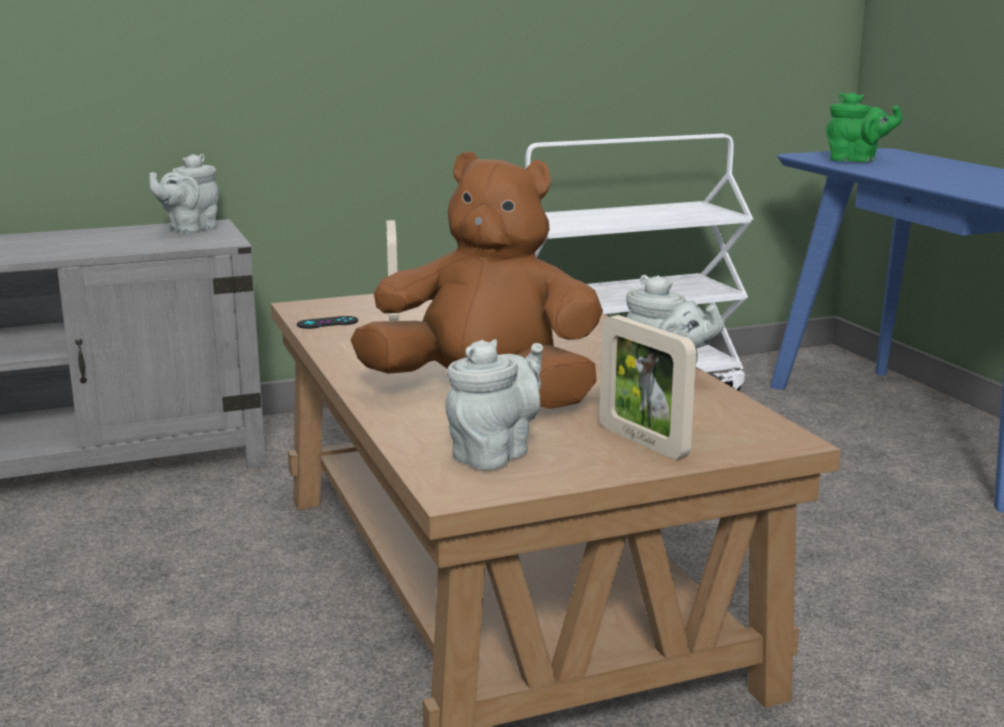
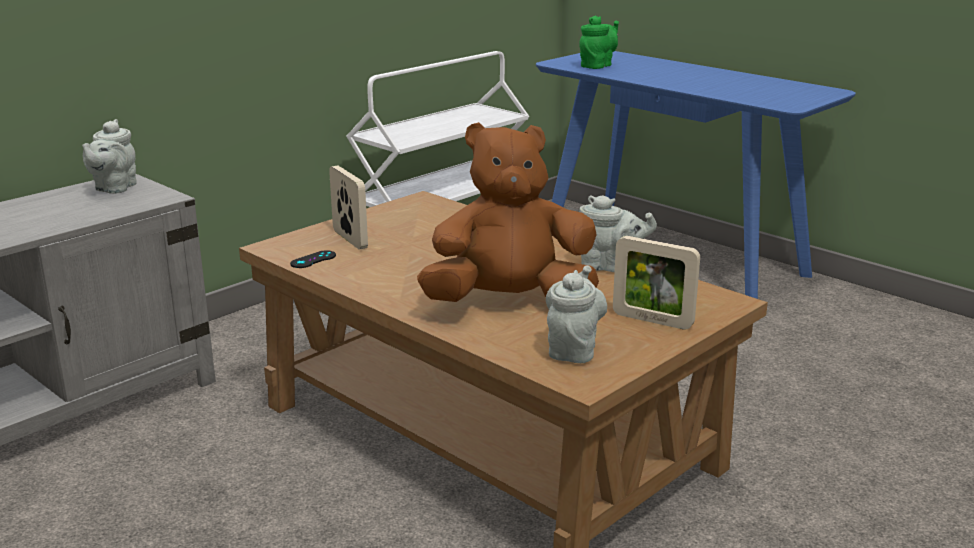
camera: 25 degrees left, 5 degrees up
(856, 161) = (598, 66): green teapot -> green teapot turned 45 degrees counterclockwise

